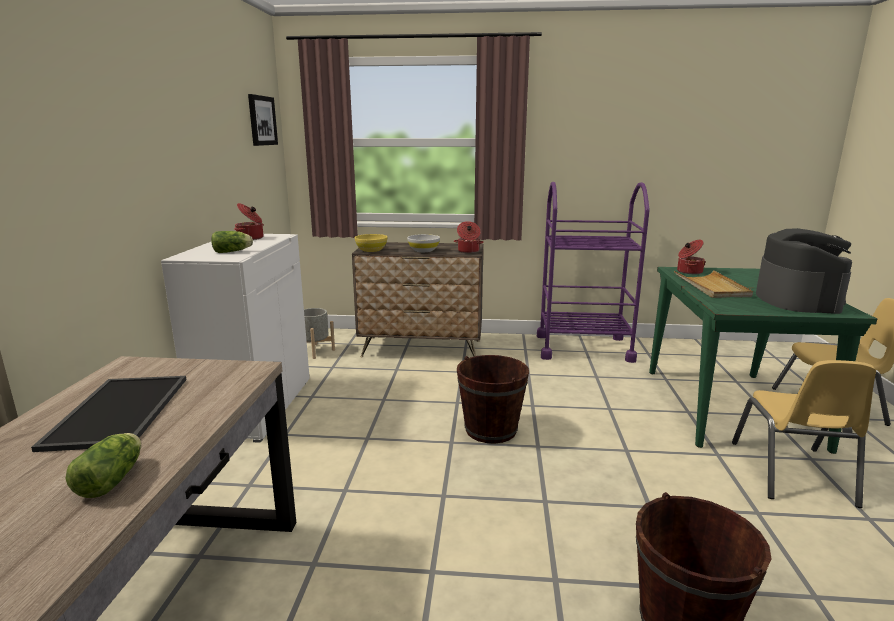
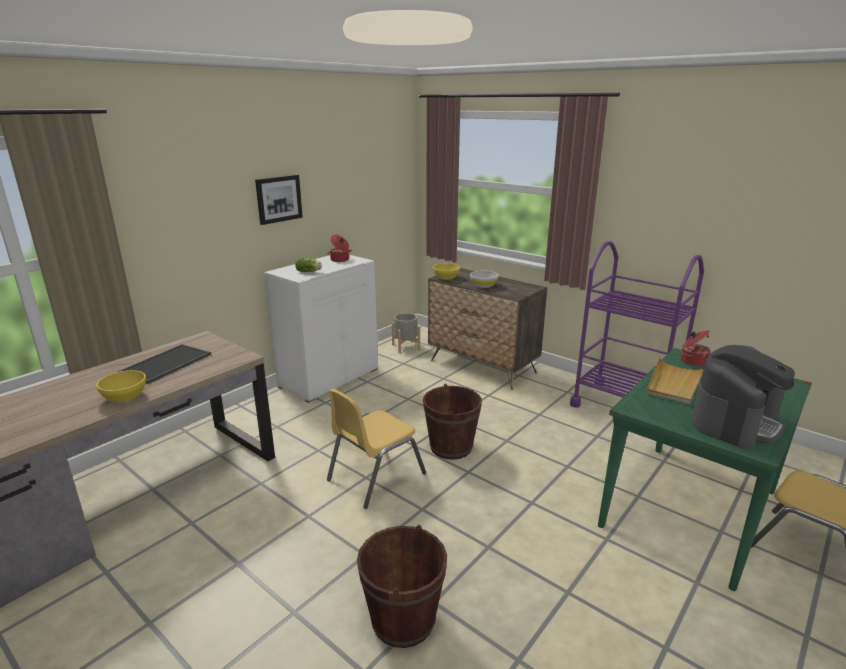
camera: 35 degrees right, 5 degrees up
(114, 478) = (124, 396): lettuce -> yellow bowl
(262, 120) = (389, 164): picture -> picture (278, 199)
(468, 251) = (517, 293): cooking pot -> none
(791, 473) = (653, 583): yellow chair -> yellow chair (375, 476)

